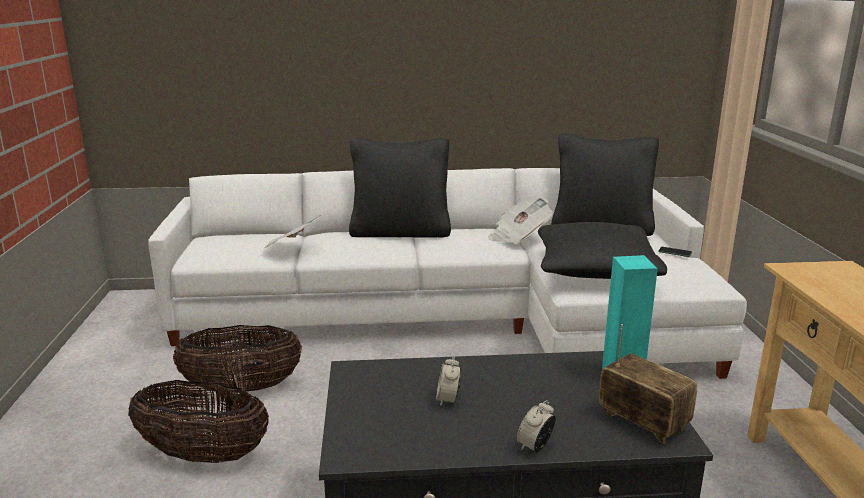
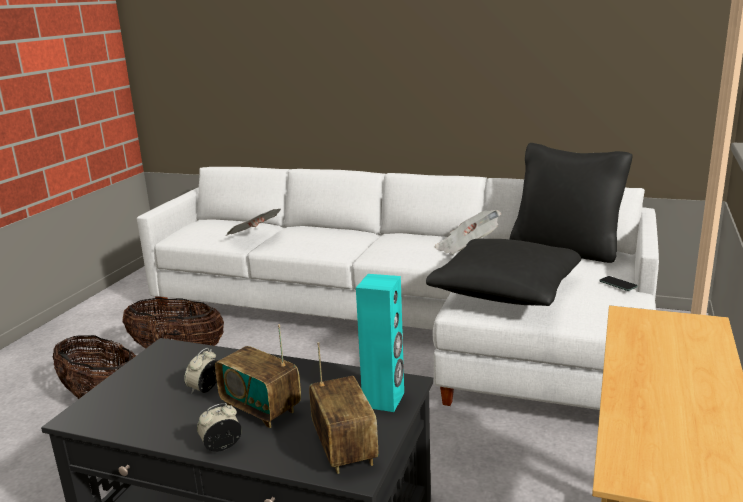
camera: 25 degrees right, 0 degrees up
(400, 232) = (362, 232): black pillow -> none
(526, 406) = (261, 409): none -> radio

